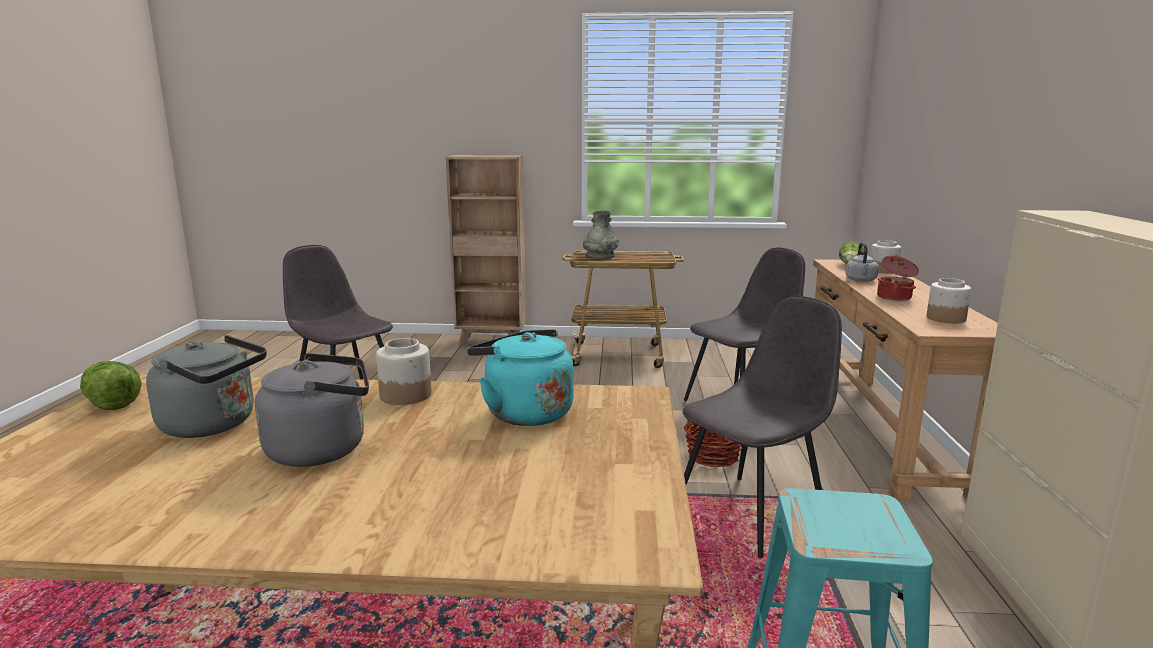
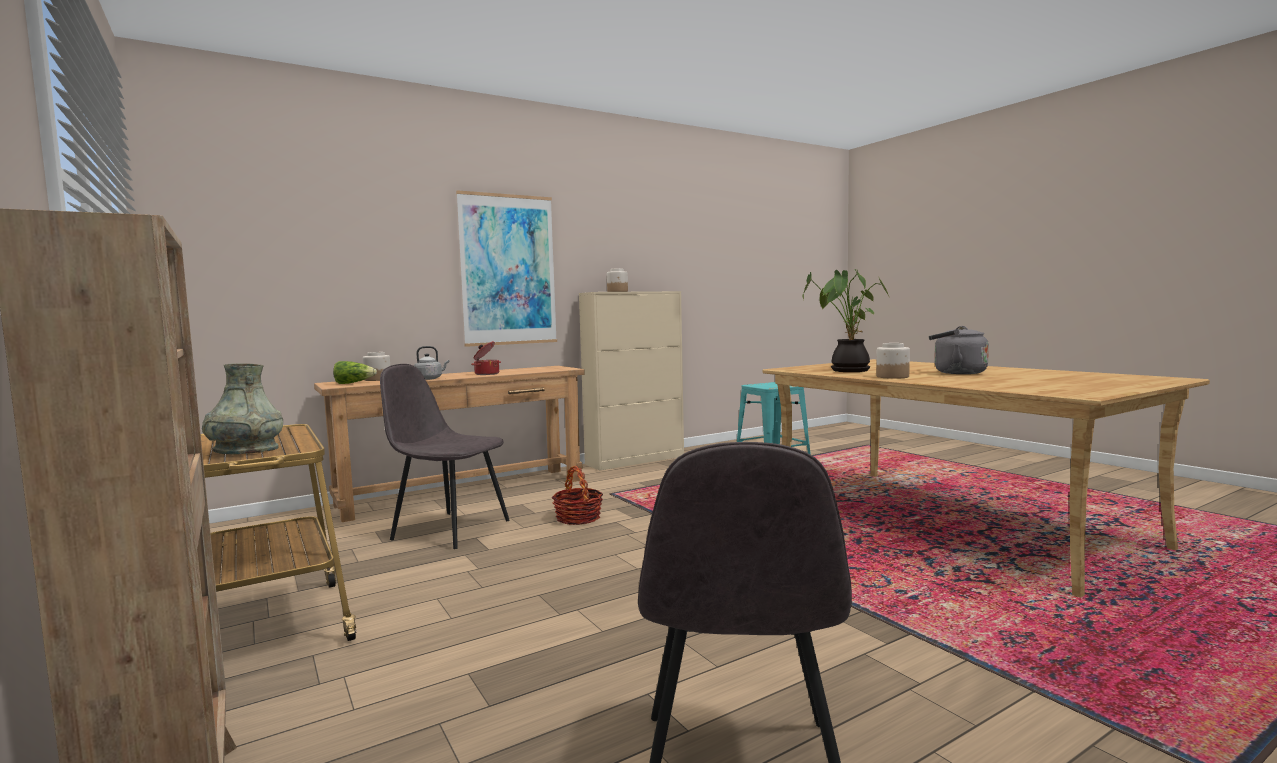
camera: 125 degrees left, 10 degrees down
(111, 402) = (1094, 390): lettuce -> none
(214, 425) = (1013, 380): grey kettle -> none
(524, 412) = (847, 370): turquoise kettle -> potted plant
(752, 513) = (647, 498): grey chair -> none
(945, 318) = (536, 369): jar -> jar (617, 291)
(1022, 155) = (508, 270): none -> picture

